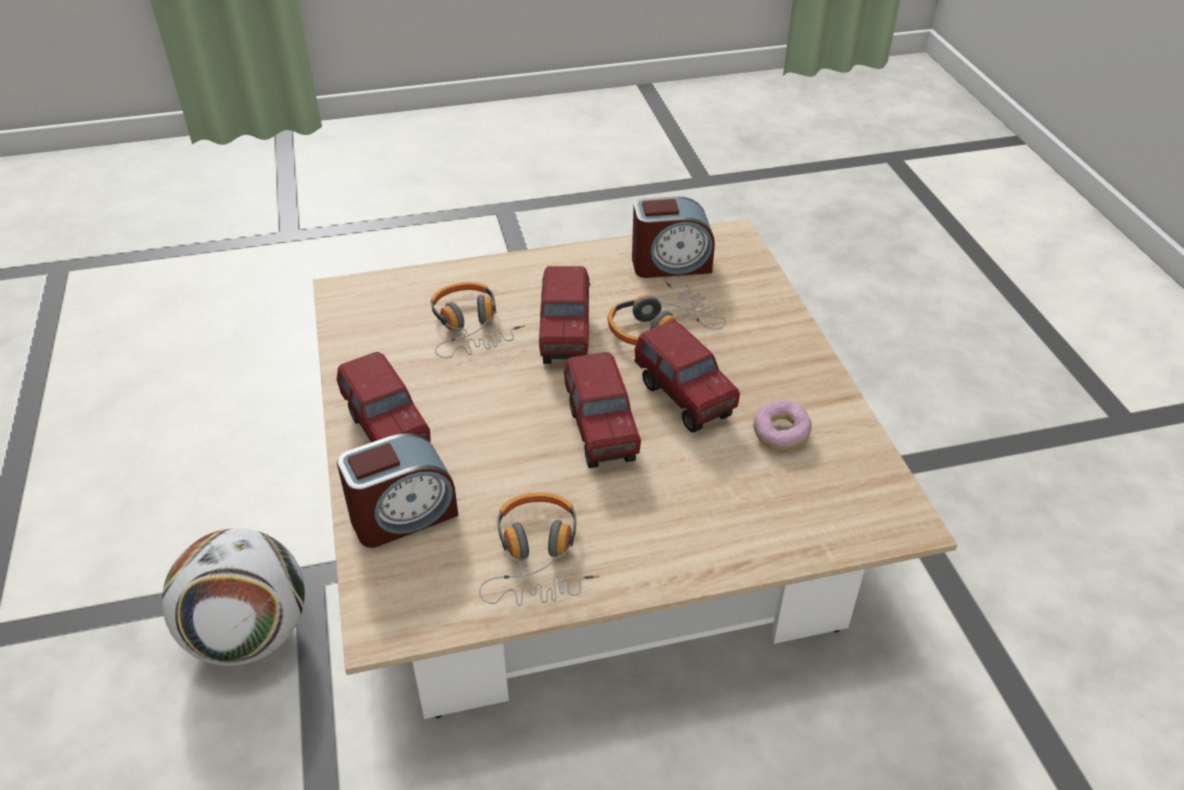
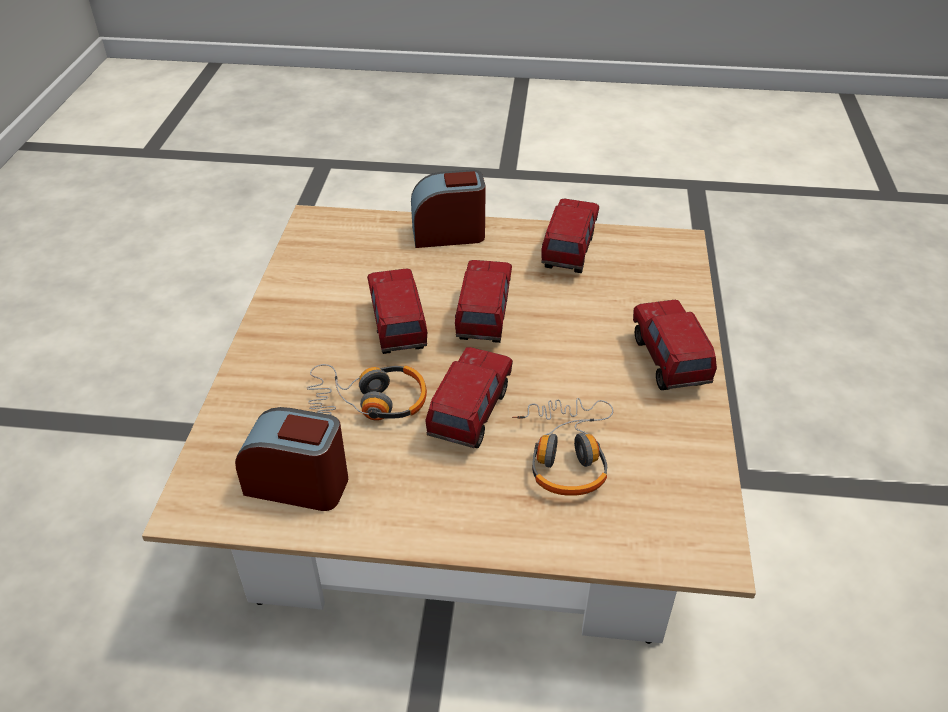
camera: 160 degrees left, 0 degrees up
(249, 635) = (781, 443): football -> none
(403, 515) = (660, 298): alarm clock -> alarm clock (448, 234)
(538, 558) = (568, 253): headphones -> toy truck
(780, 435) = (344, 285): donut -> none

